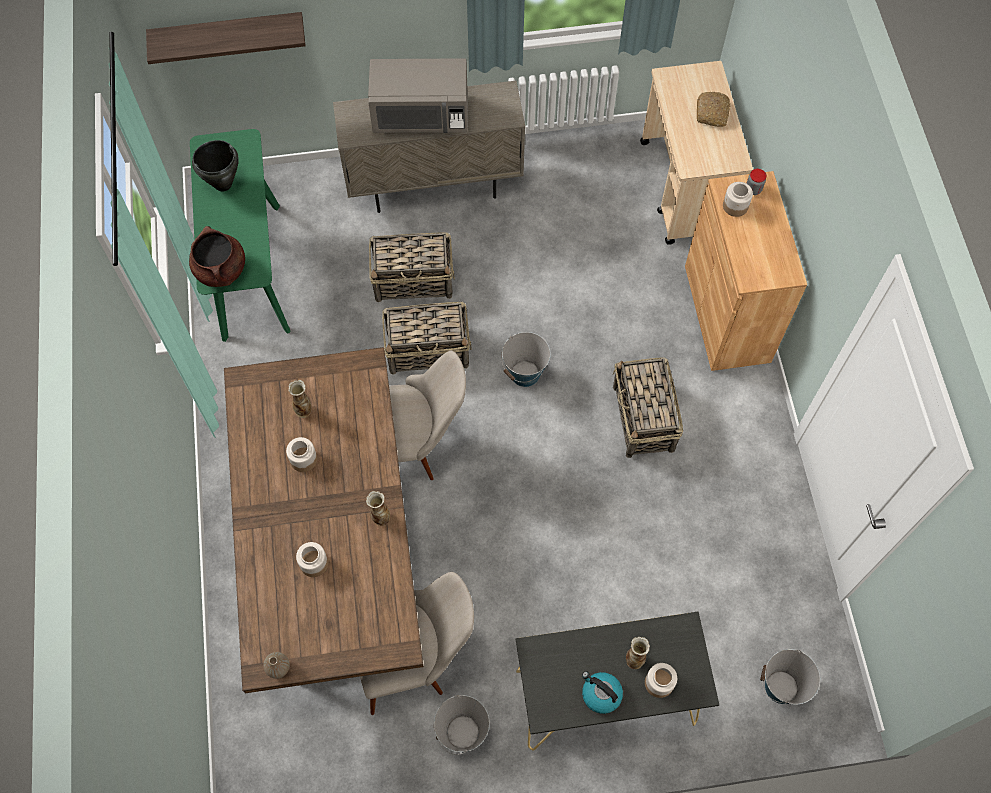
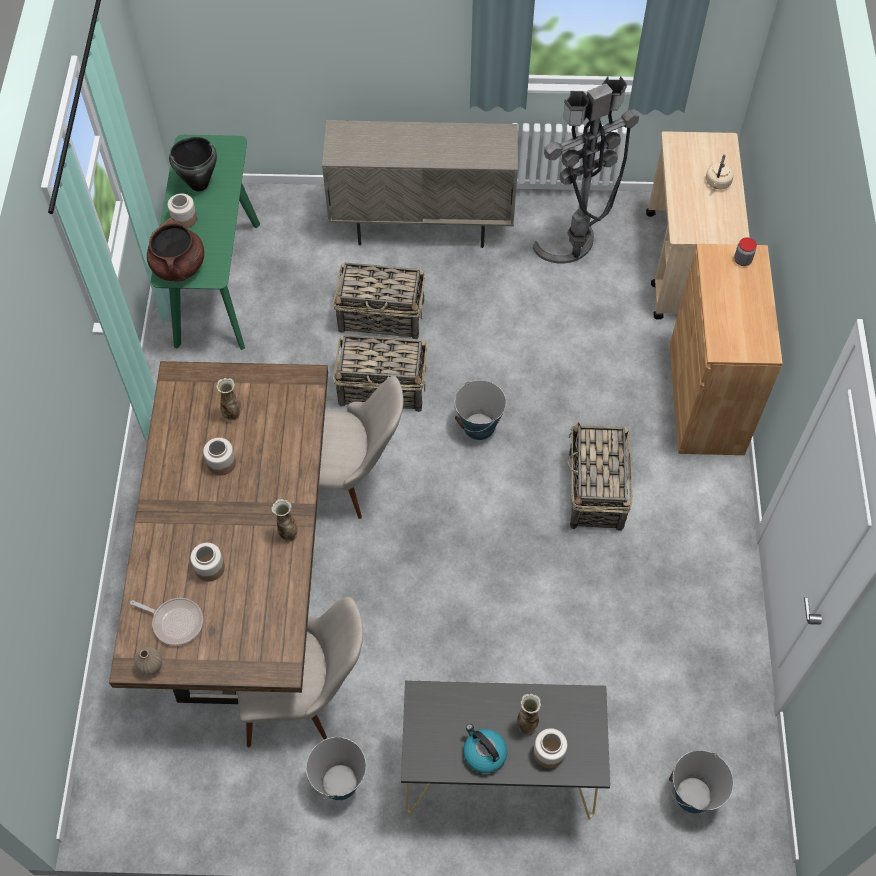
camera: 10 degrees right, 5 degrees down
(228, 34) = (227, 33): shelf -> none
(292, 621) = (175, 622): none -> frying pan
(421, 115) = (412, 145): grey microwave -> none
(580, 192) = (573, 254): none -> grey floor lamp
(712, 113) = (717, 183): bread -> beige kettle
(735, 206) = (719, 274): jar -> jar (184, 219)

